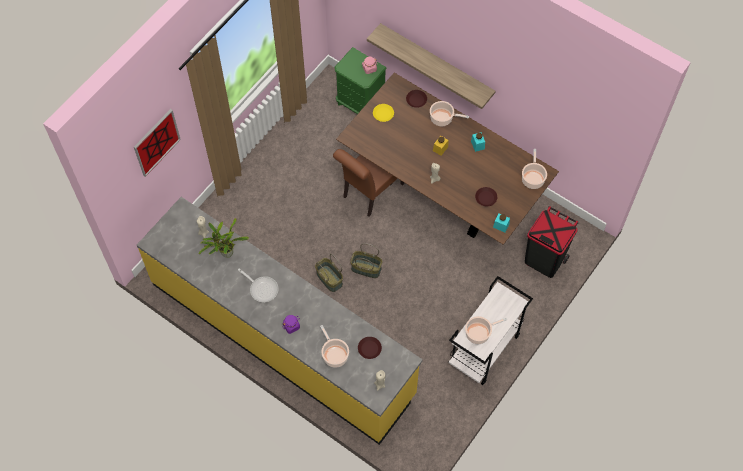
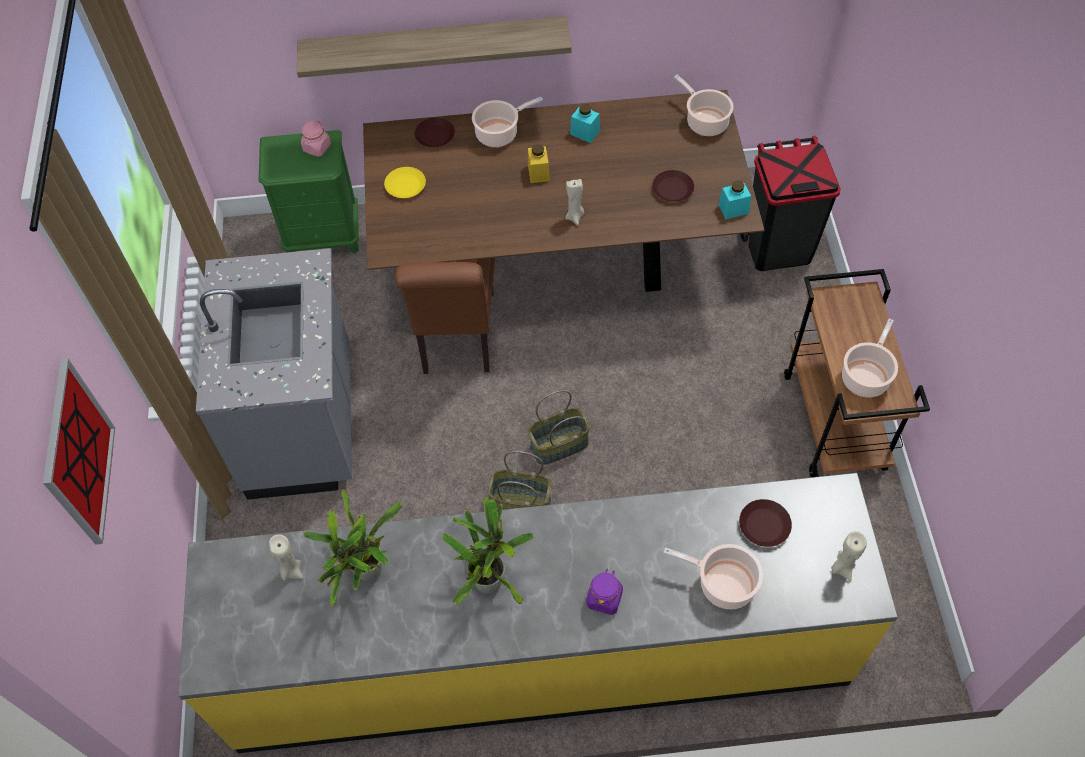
camera: 40 degrees left, 5 degrees down
(262, 288) = (490, 578): frying pan -> potted plant
(280, 181) = (304, 423): none -> grey counter
(484, 350) = (835, 422): white cart -> brown cart

